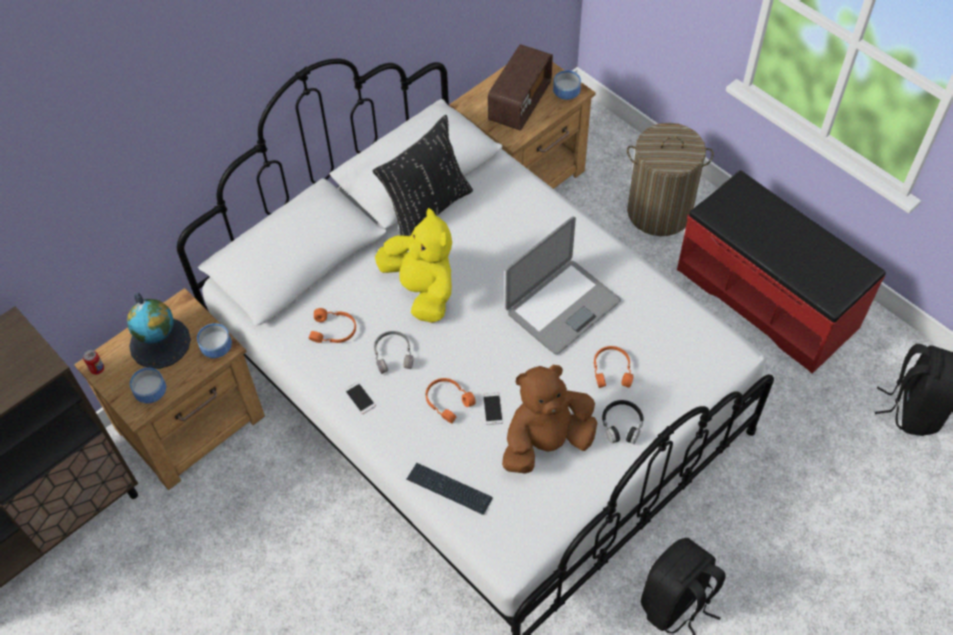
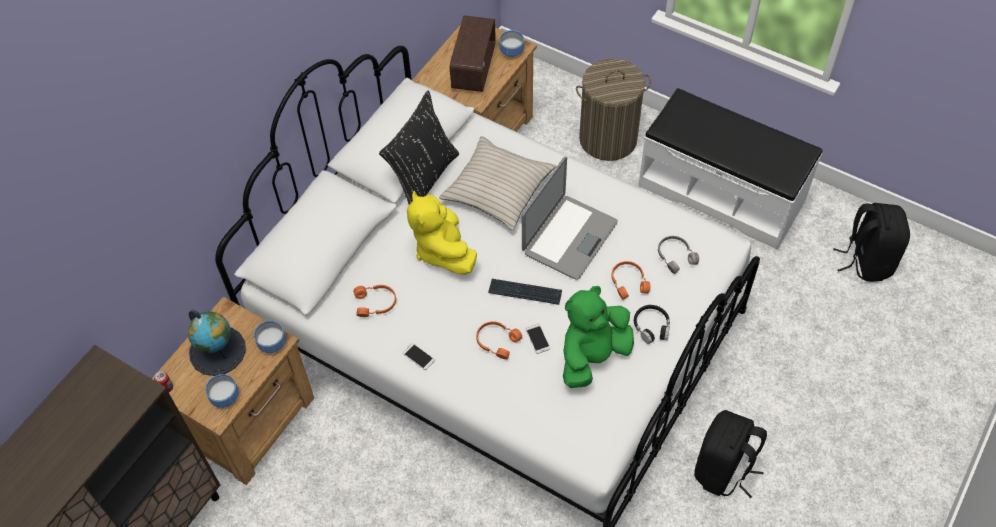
camera: 15 degrees left, 0 degrees up
(393, 355) = (436, 312): grey headphones -> grey headphones (675, 256)
(422, 290) = (442, 250): yellow plush toy -> yellow plush toy turned 150 degrees counterclockwise
(449, 489) = (522, 416): keyboard -> keyboard (525, 292)
(501, 238) = (497, 189): none -> beige pillow
(546, 442) = (592, 356): brown plush toy -> green plush toy
(767, 297) = (721, 193): red bench -> white bench

